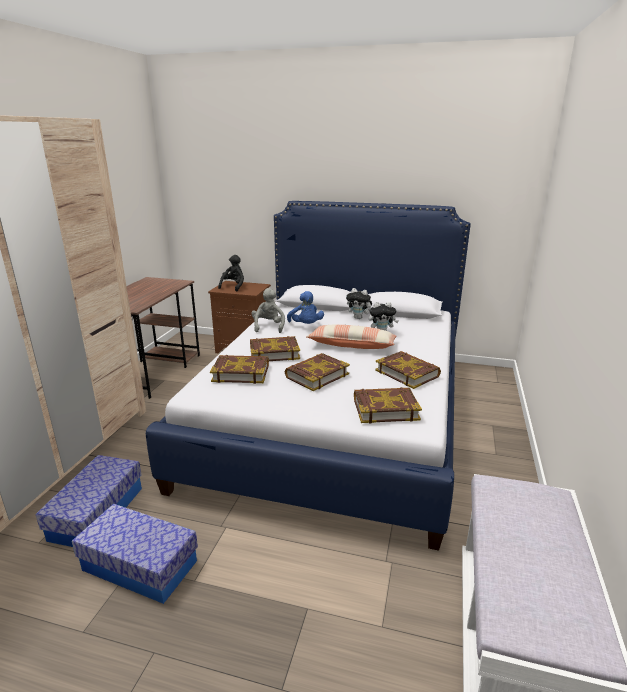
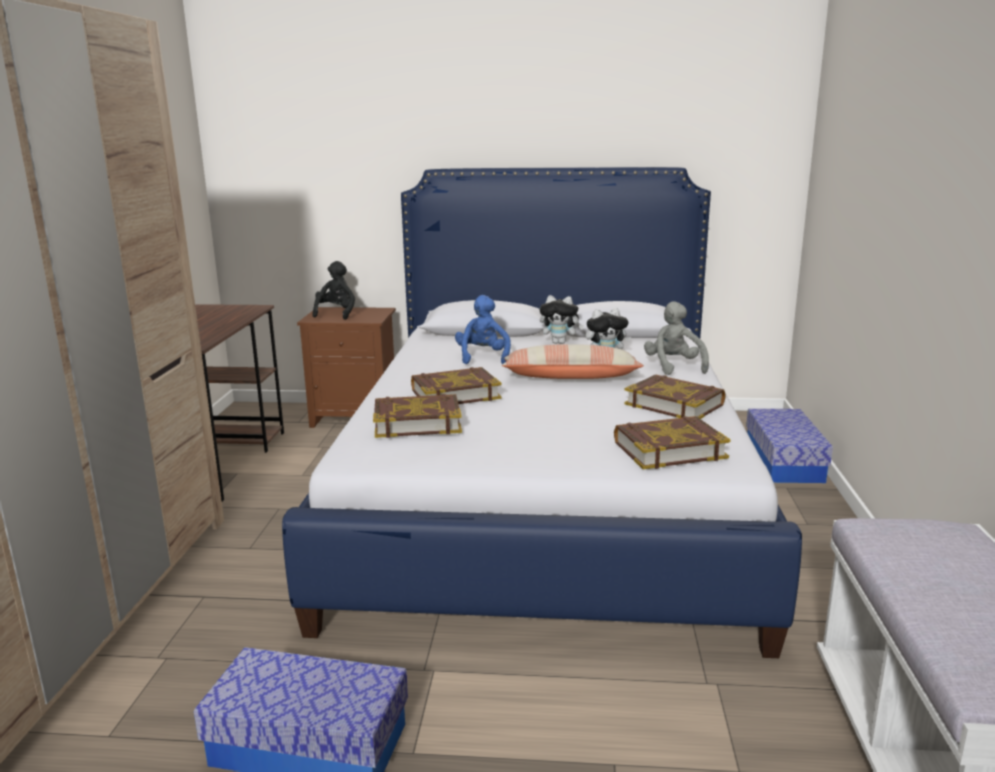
camera: 10 degrees left, 5 degrees down
(97, 513) = (199, 678): storage box -> storage box (784, 462)
(268, 326) = (423, 362): grey plush toy -> grey plush toy (673, 367)
(306, 325) = (483, 357): blue plush toy -> blue plush toy turned 150 degrees counterclockwise
(316, 375) = (539, 417): book -> none

